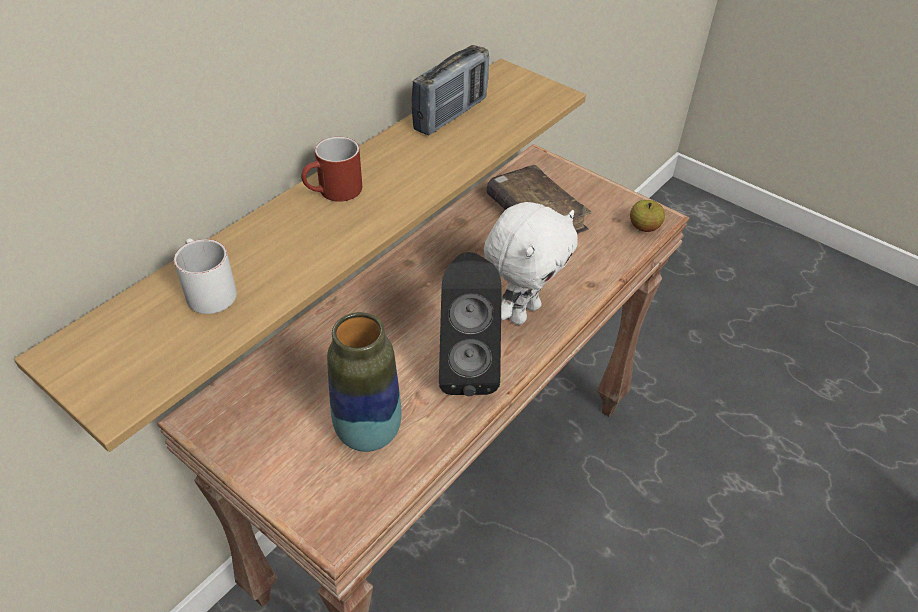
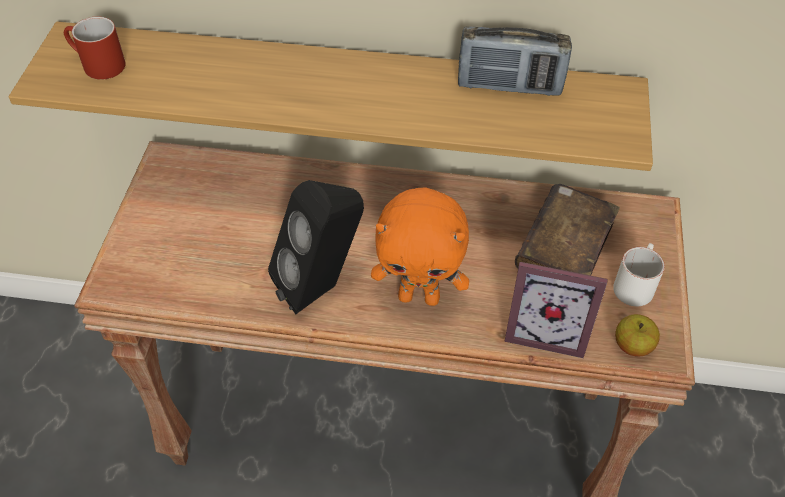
camera: 60 degrees right, 5 degrees up
(206, 291) = (169, 65): white mug -> white mug (634, 283)
(334, 192) = (331, 71): red mug -> red mug (96, 65)
(368, 433) = (211, 258): vase -> none
(522, 312) = (419, 296): white plush toy -> orange plush toy
(604, 260) = (546, 331): none -> picture frame

